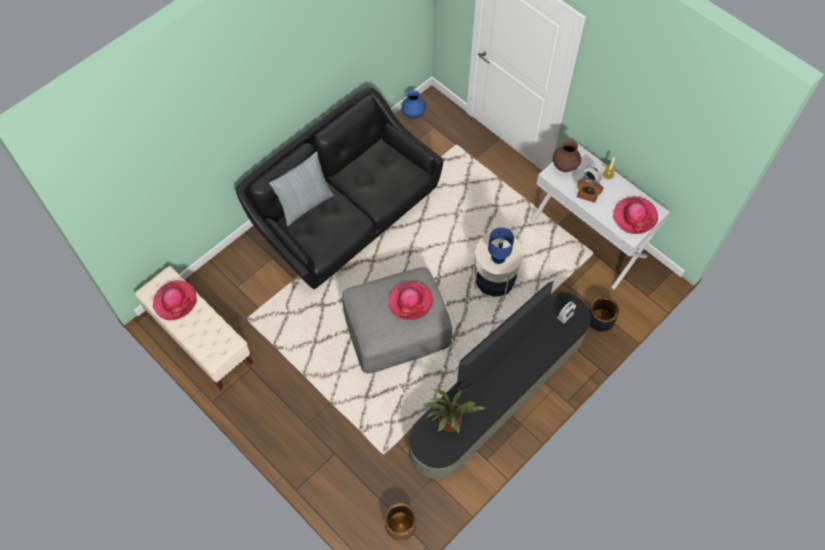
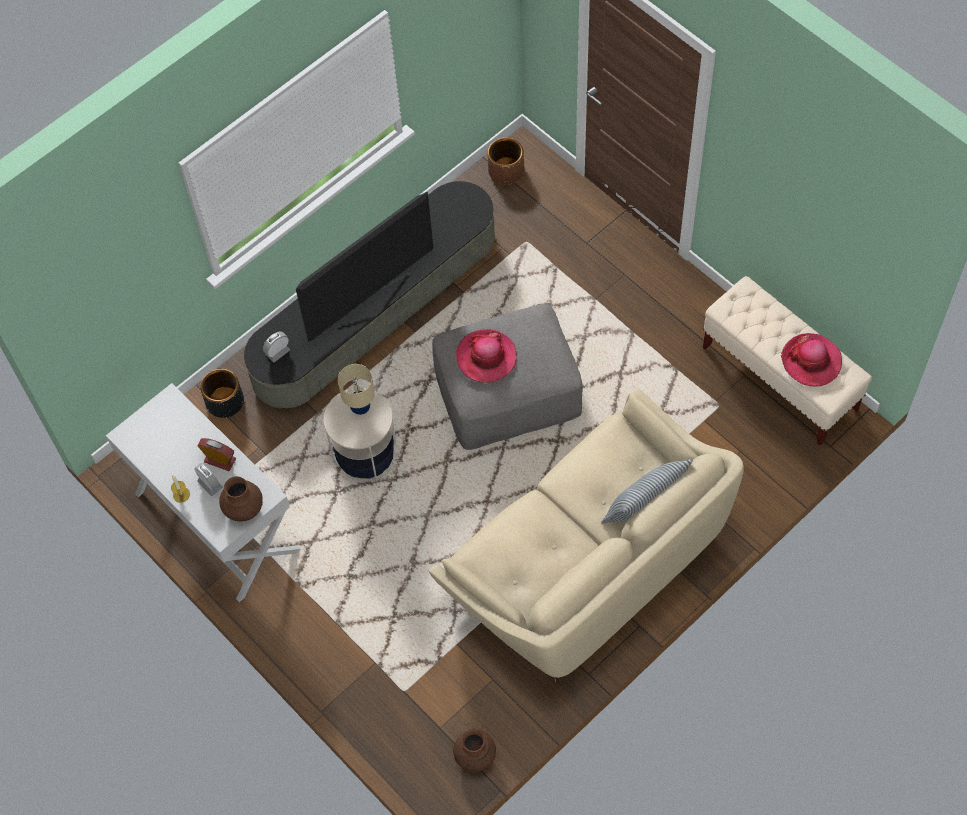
camera: 175 degrees left, 0 degrees up
(345, 216) = (587, 561): black sofa -> beige sofa
(413, 114) = (475, 756): blue vase -> brown vase
(449, 423) = (442, 226): potted plant -> none
(497, 259) = (361, 408): blue table lamp -> beige table lamp
(634, 216) = (158, 428): hat -> none

